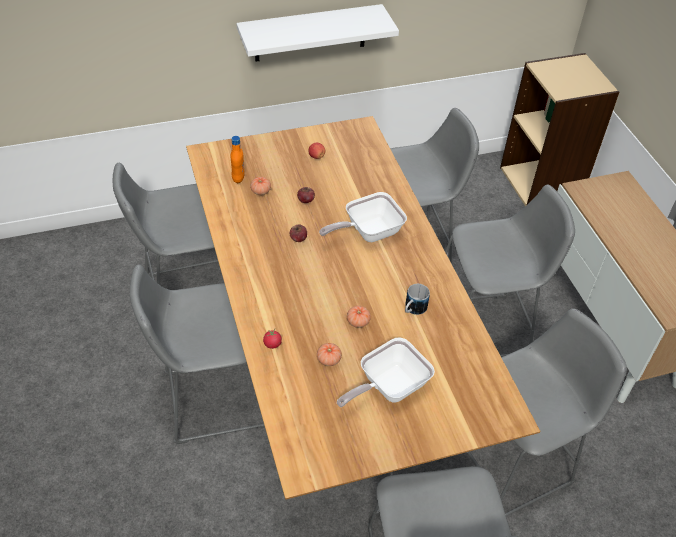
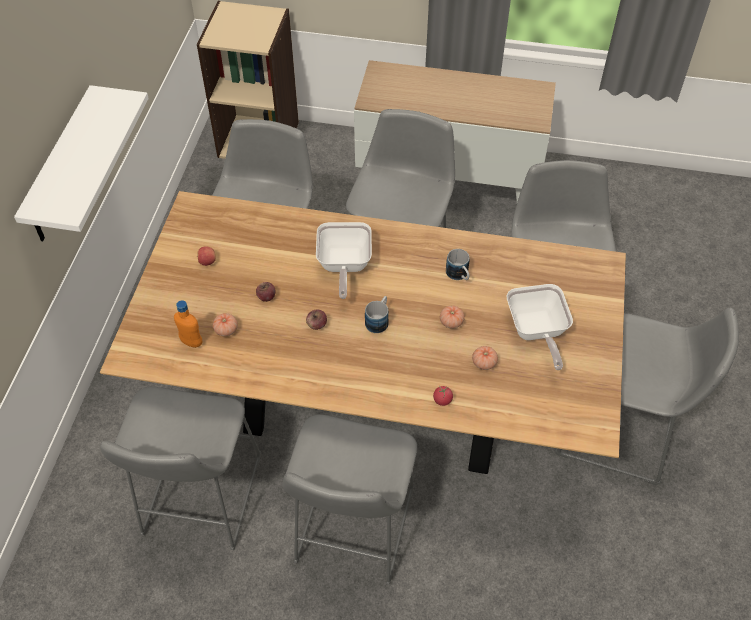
camera: 60 degrees left, 5 degrees up
(328, 274) = (379, 320): none -> mug

